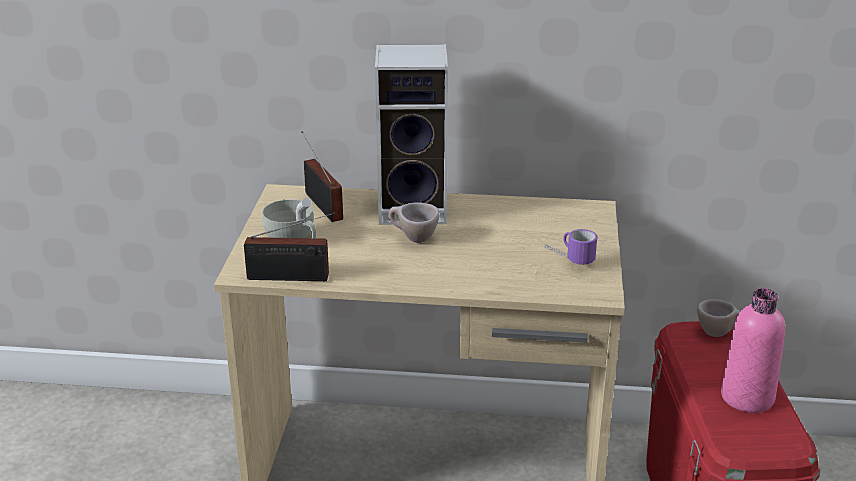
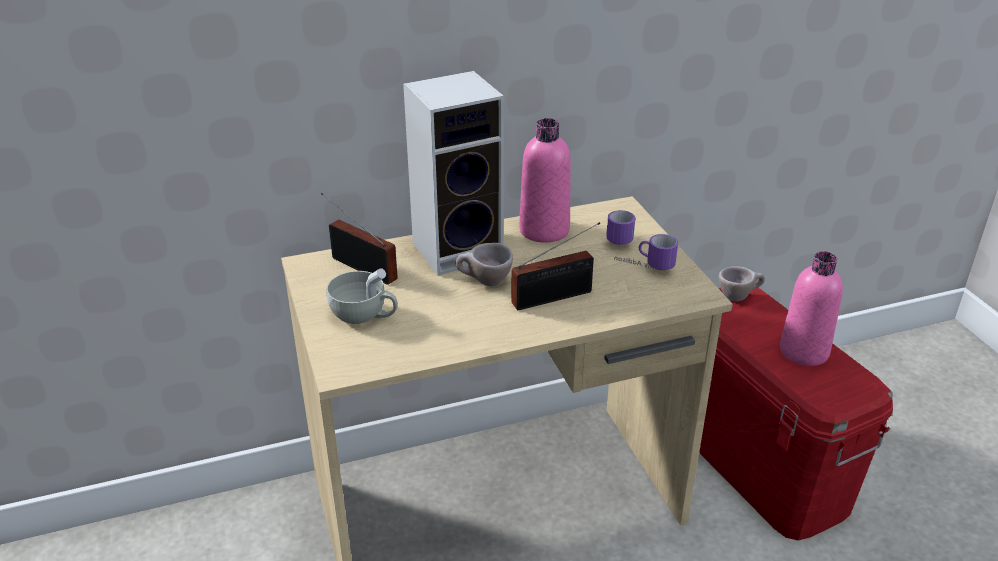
camera: 25 degrees left, 5 degrees up
(292, 277) = (399, 360): radio -> radio (556, 297)
(503, 210) = (544, 230): none -> pink bottle
(564, 230) = (615, 237): none -> mug

